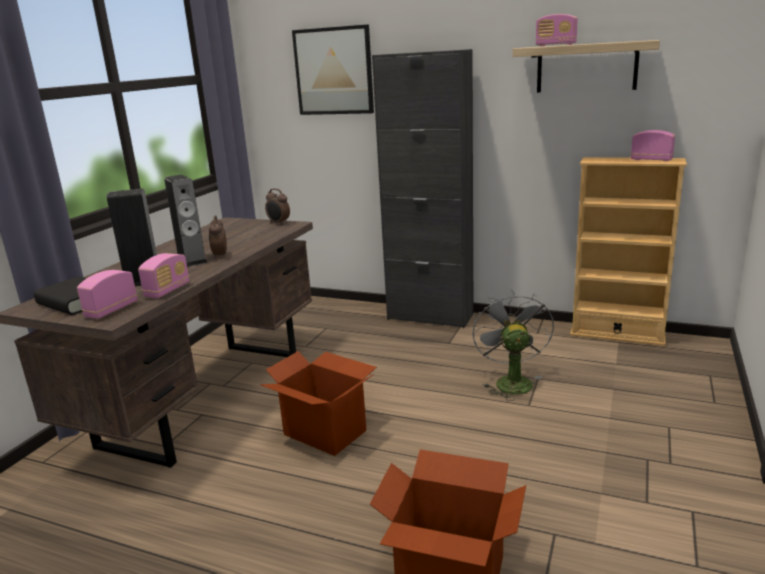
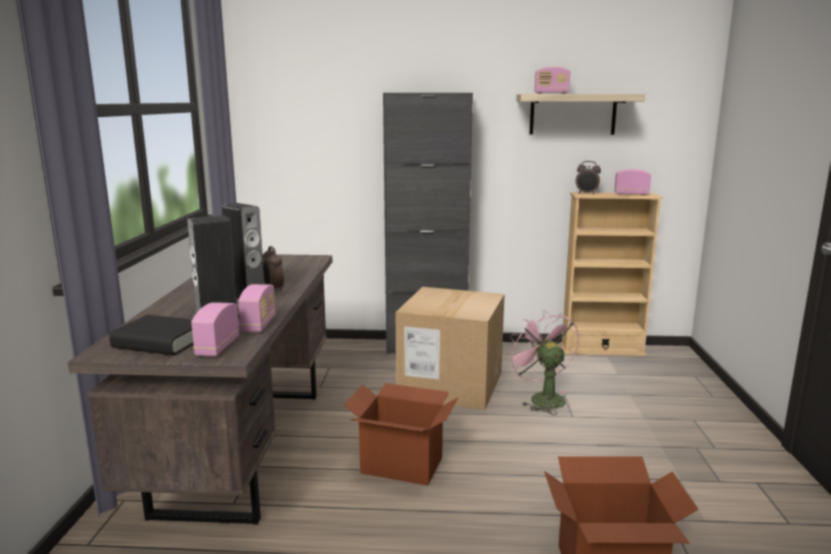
camera: 20 degrees left, 5 degrees down
(278, 223) = (297, 257): alarm clock -> alarm clock (586, 193)
(334, 71) = (328, 107): picture -> none
(427, 357) = (451, 384): none -> cardboard box
(510, 381) = (542, 398): grey fan -> pink fan

